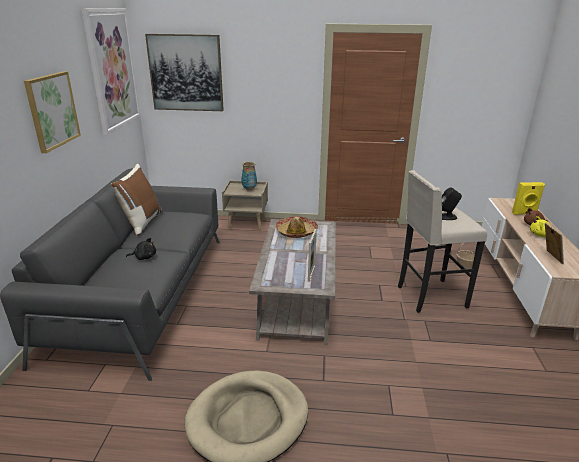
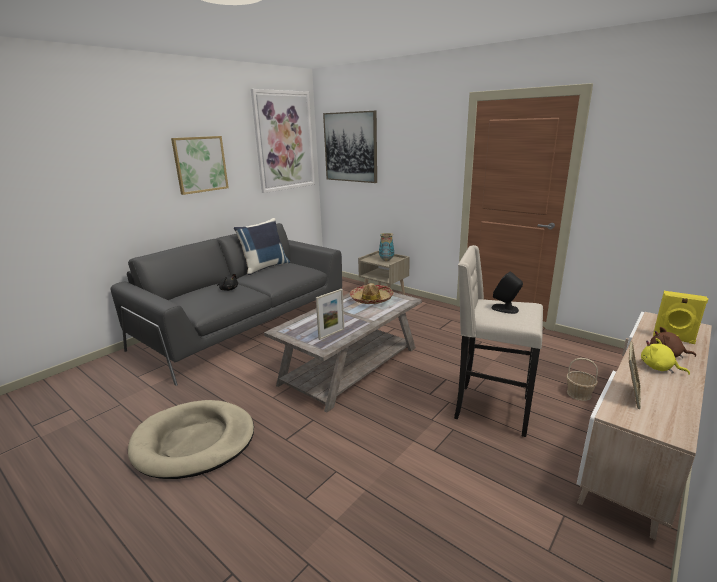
camera: 35 degrees right, 5 degrees down
(142, 222) = (265, 267): brown pillow -> blue pillow

